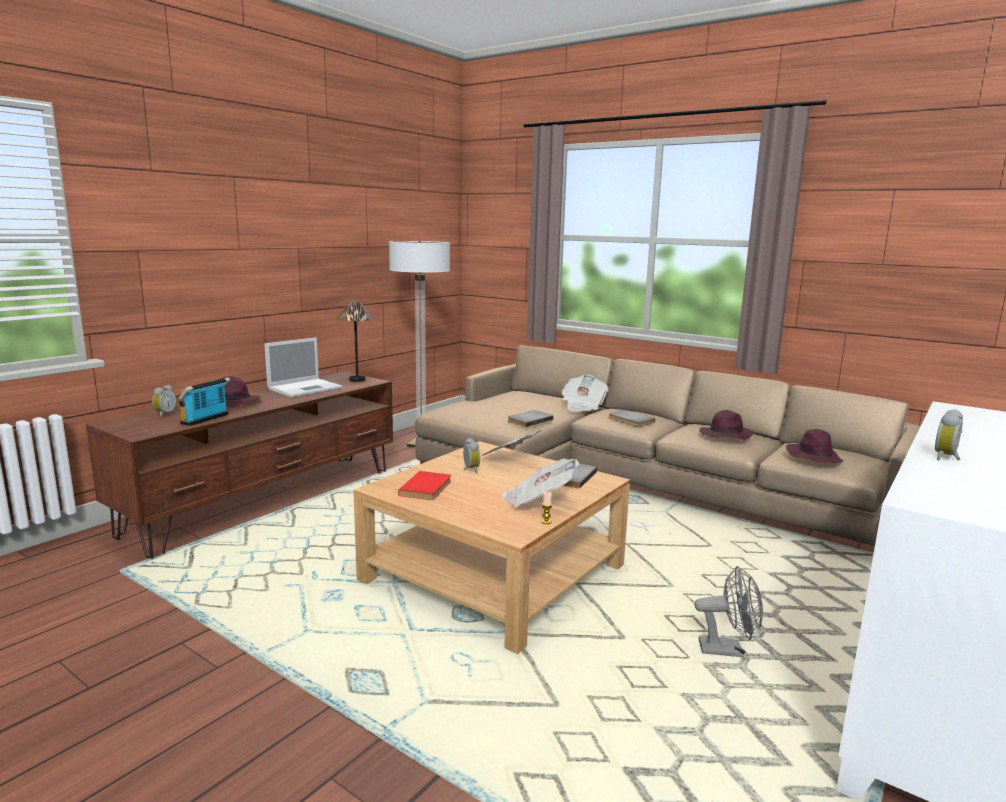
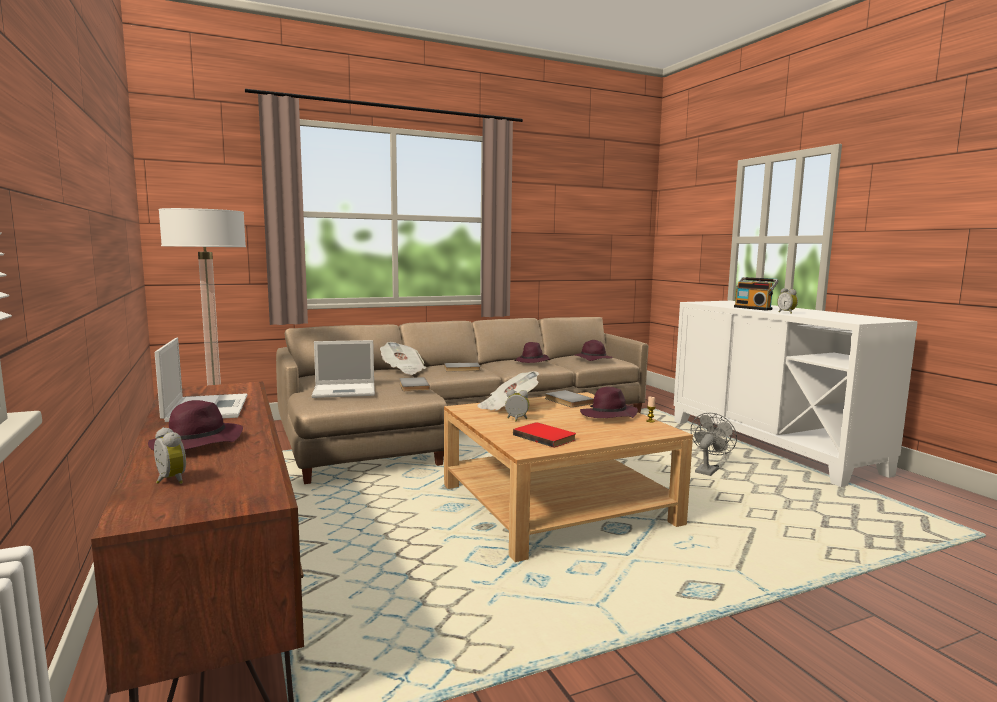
camera: 60 degrees left, 5 degrees down
(206, 419) = (258, 460): radio -> radio (753, 308)
(356, 380) = (223, 389): table lamp -> none
(476, 408) = (345, 391): none -> laptop
(538, 501) = (608, 416): newspaper -> purple hat

